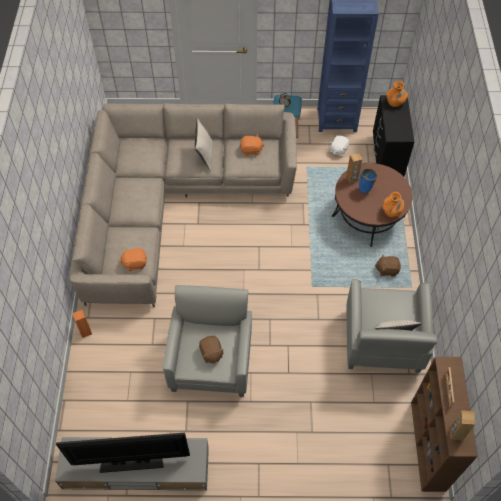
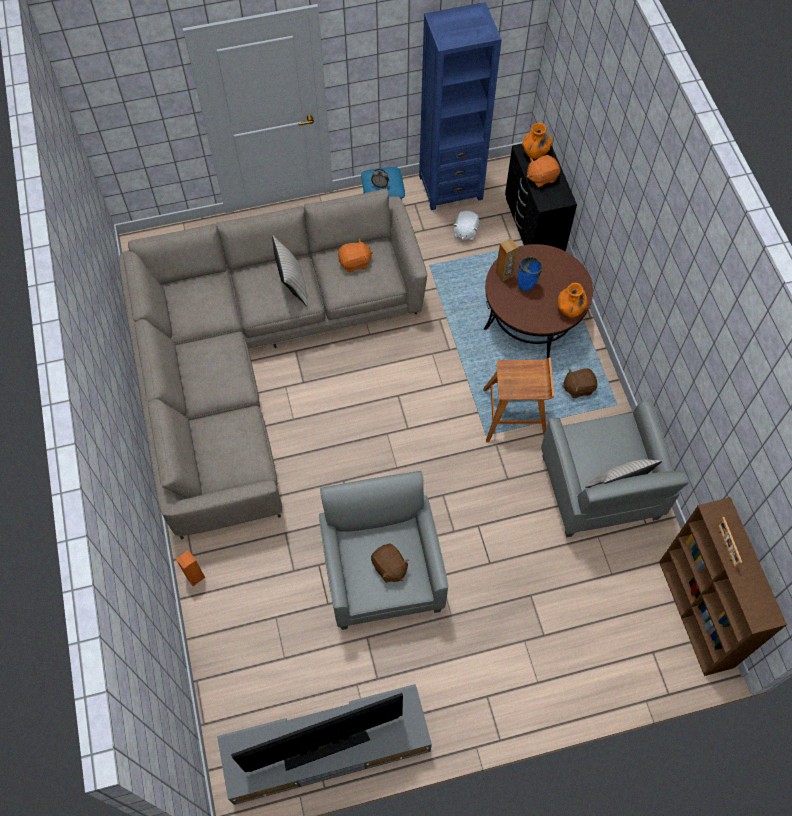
camera: 15 degrees left, 5 degrees up
(135, 263) = (243, 466): orange plush toy -> orange plush toy (541, 177)
(337, 277) = (515, 415): none -> brown stool
(456, 433) = (752, 602): brown speaker -> none

